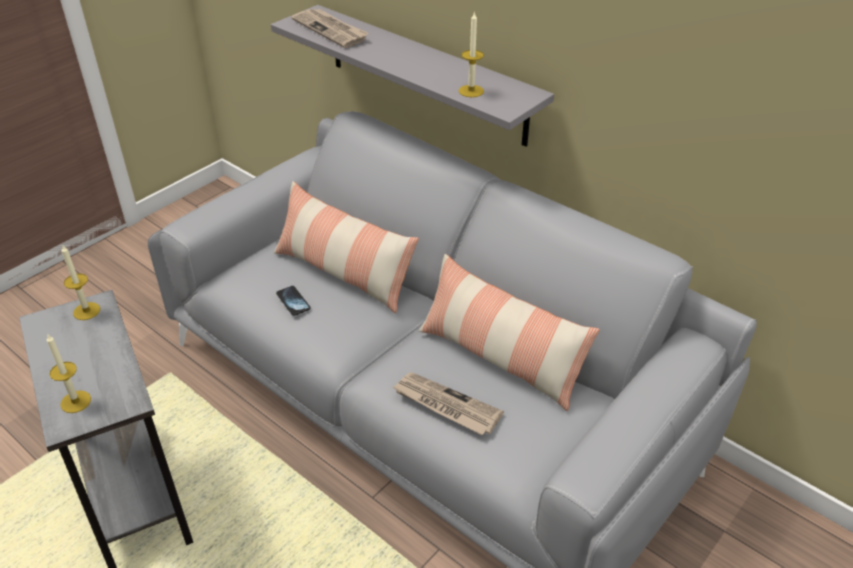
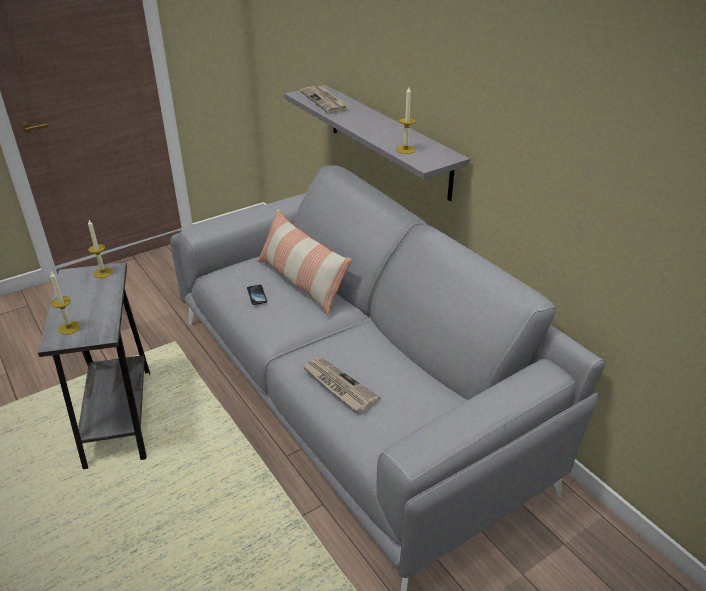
camera: 15 degrees right, 5 degrees down
(500, 358) = (395, 360): pillow -> none

